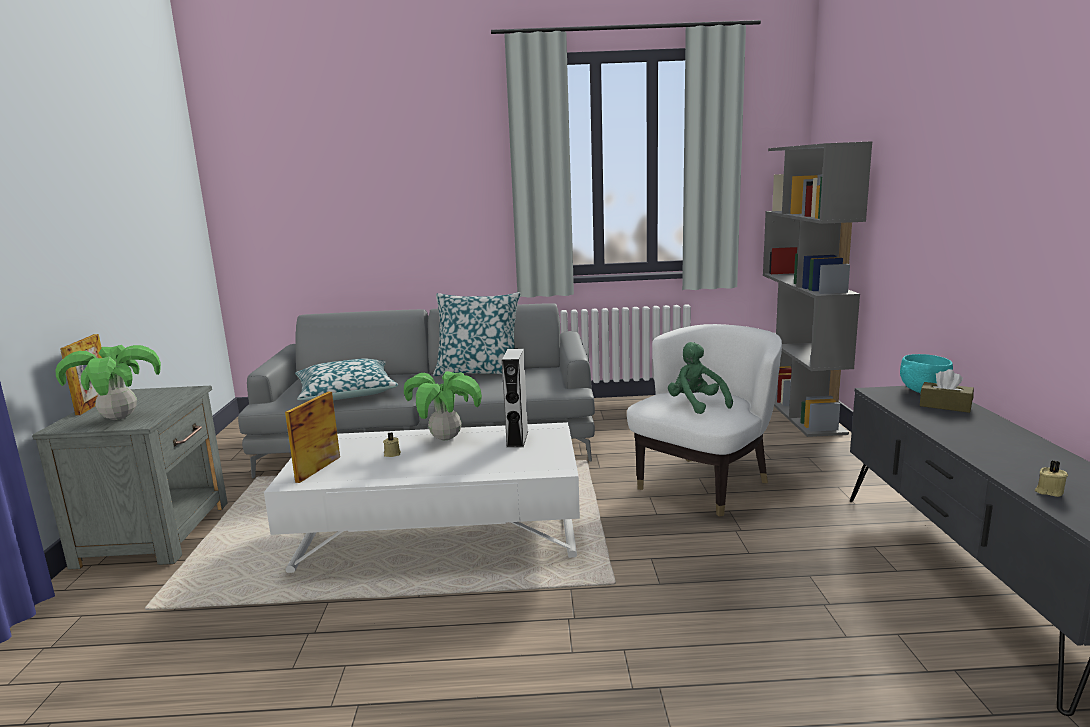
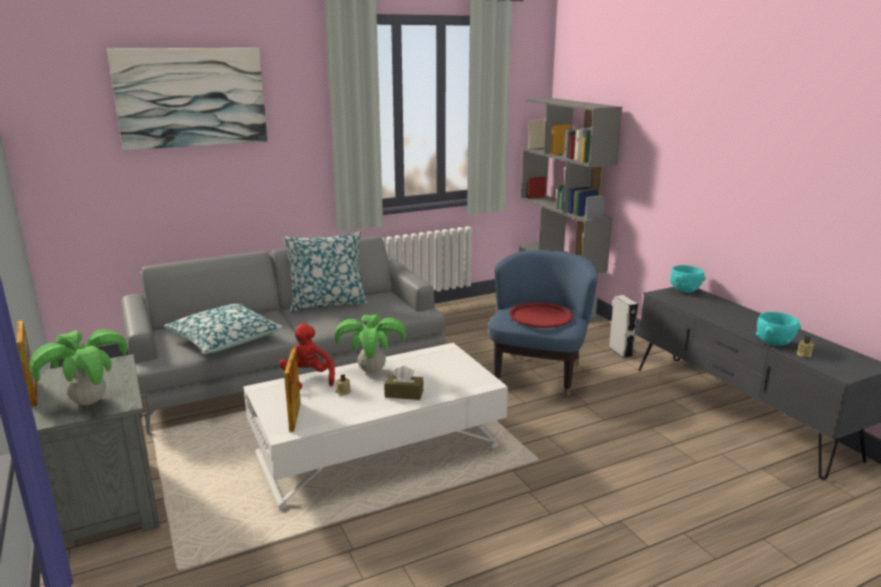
camera: 25 degrees left, 5 degrees up
(369, 148) = (191, 97): none -> picture
(374, 437) = (307, 379): none -> red plush toy
(517, 439) = (430, 362): grey speaker -> grey speaker (620, 351)
(696, 405) = (540, 316): green plush toy -> red tray
(705, 484) = (539, 373): white armchair -> blue armchair
(945, 406) = (706, 301): brown tissue box -> brown tissue box (404, 394)
(1007, 469) = (774, 343): none -> turquoise bowl

